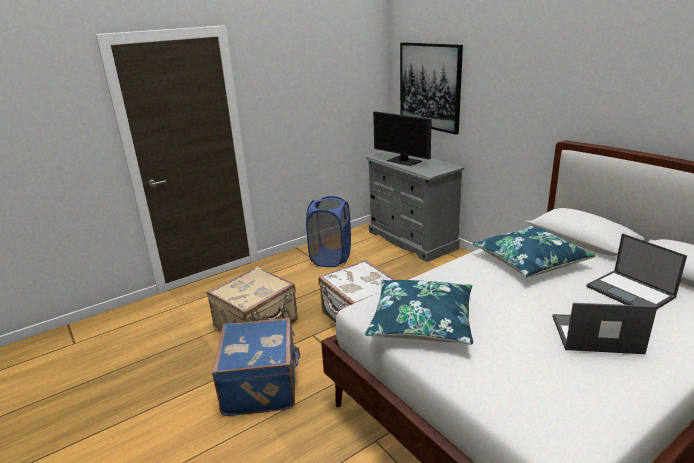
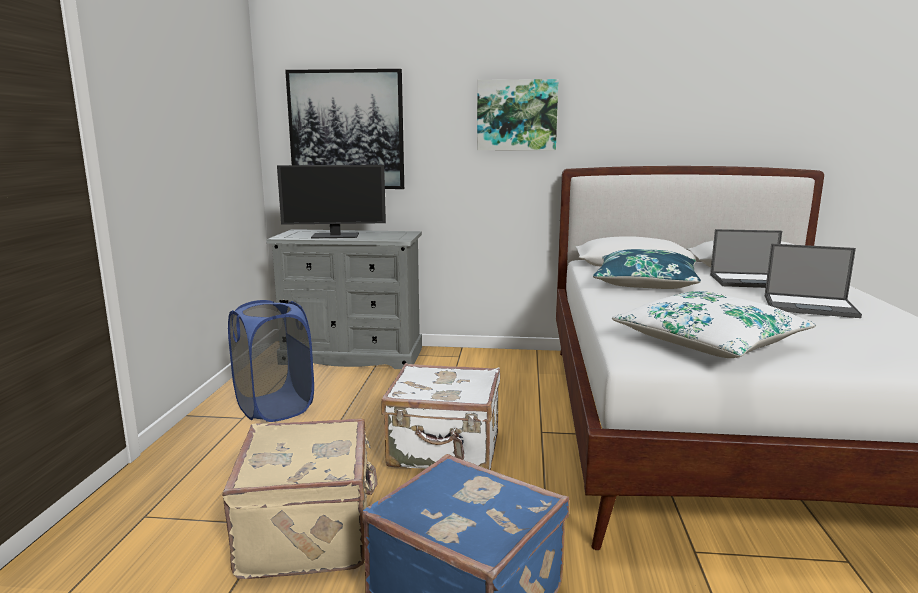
camera: 50 degrees left, 10 degrees down
(421, 322) = (709, 342): blue pillow -> white pillow
(535, 88) = (517, 115): none -> picture
(595, 335) = (810, 306): laptop -> laptop turned 120 degrees counterclockwise

